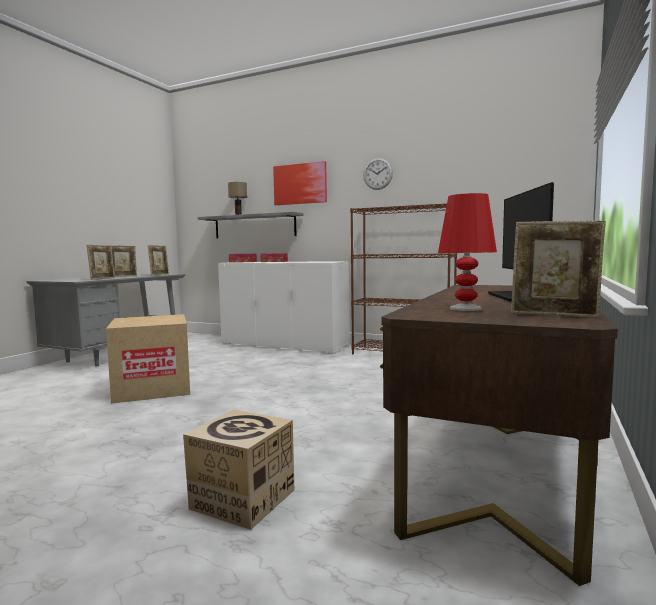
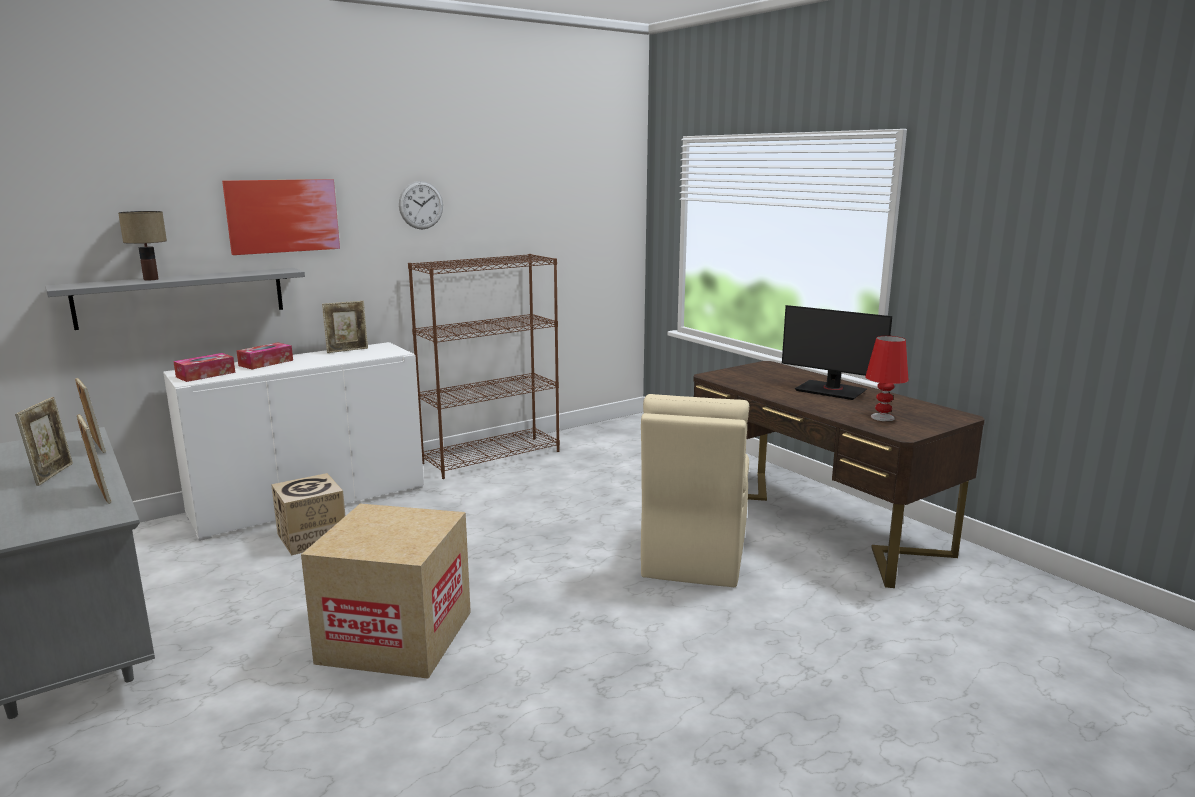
camera: 60 degrees left, 10 degrees up
(242, 499) = (804, 631): cardboard box -> cardboard box (312, 538)
(337, 430) = (693, 557): none -> beige chair
(554, 315) = (930, 411): picture frame -> picture frame (347, 350)

